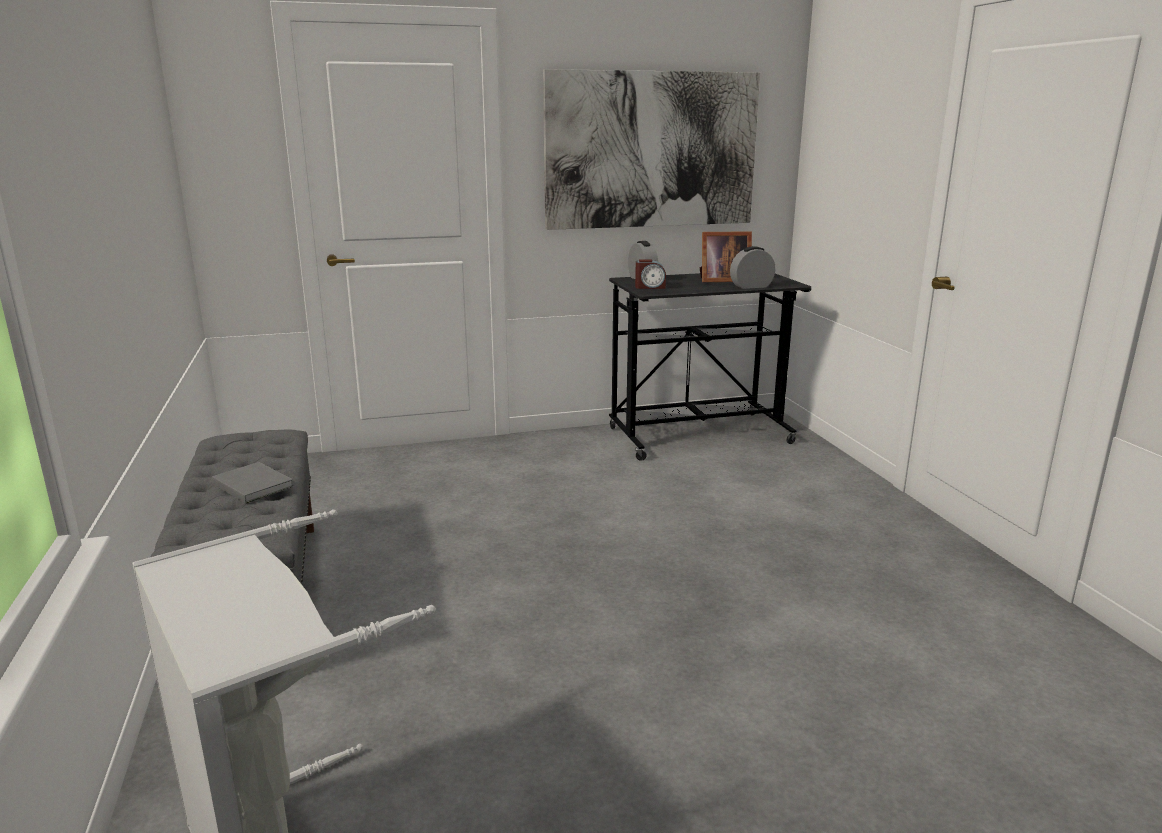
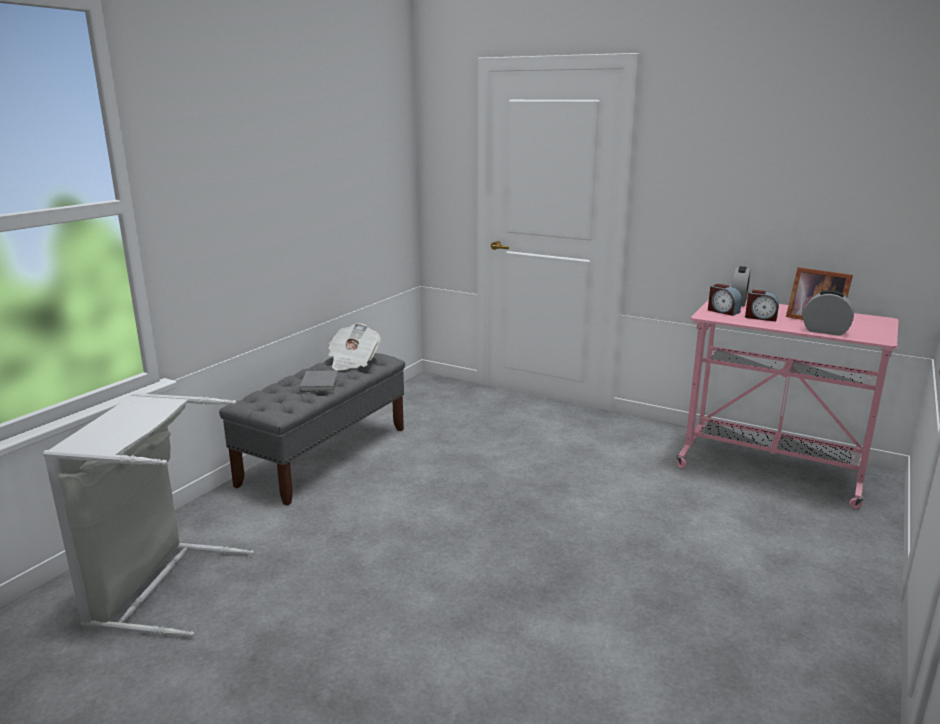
camera: 45 degrees right, 0 degrees up
(245, 449) = (353, 361): none -> newspaper
(651, 150) = (776, 180): picture -> none
(687, 286) = (760, 317): none -> alarm clock
(699, 435) = (771, 467): black desk -> pink desk

